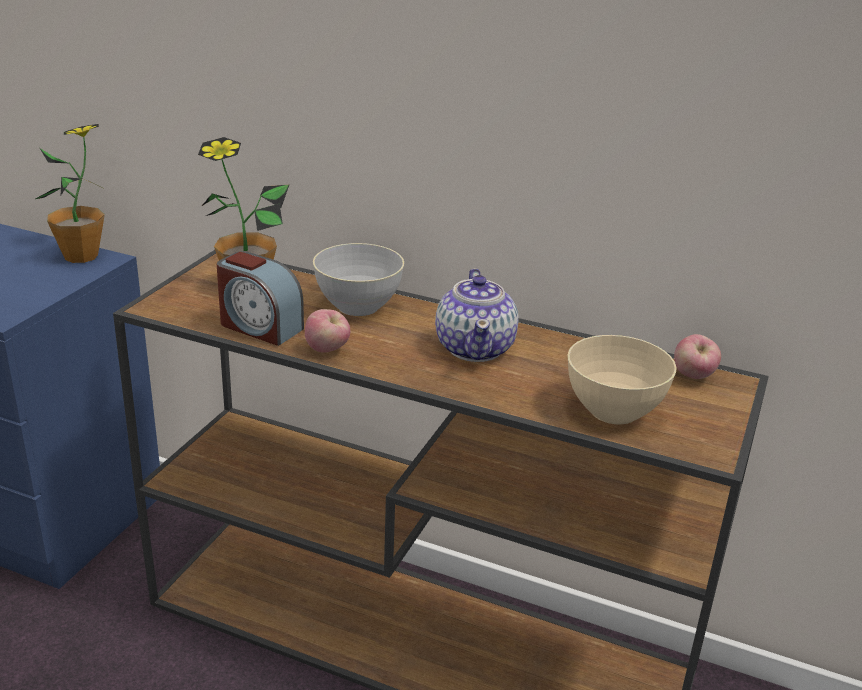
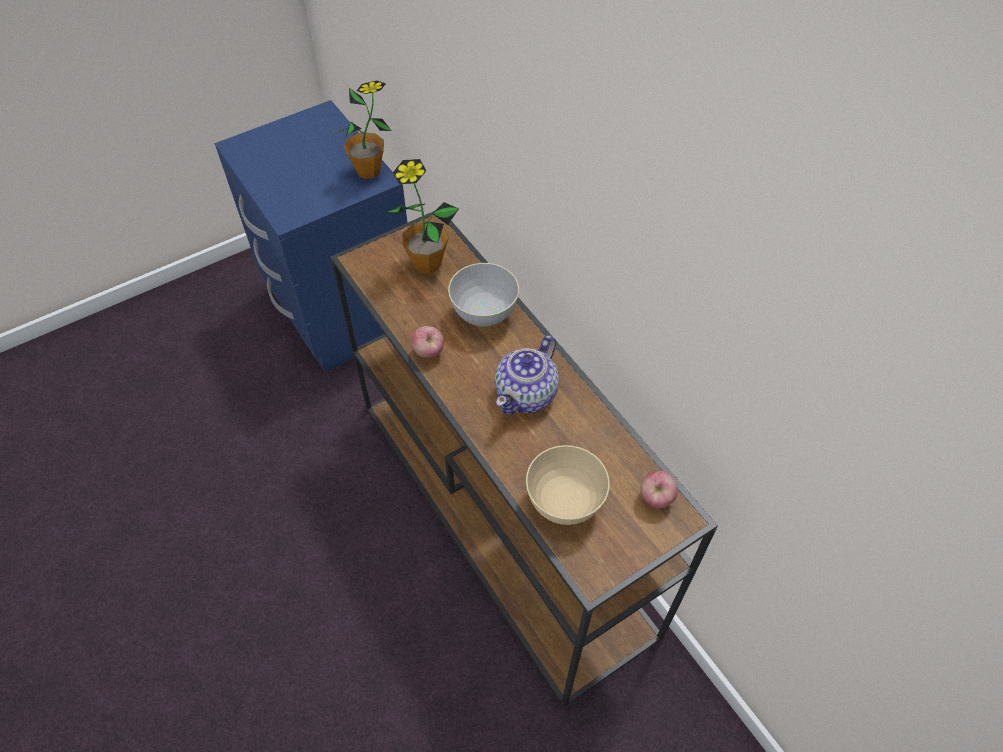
camera: 35 degrees right, 25 degrees up
(259, 327) = (405, 309): alarm clock -> none

